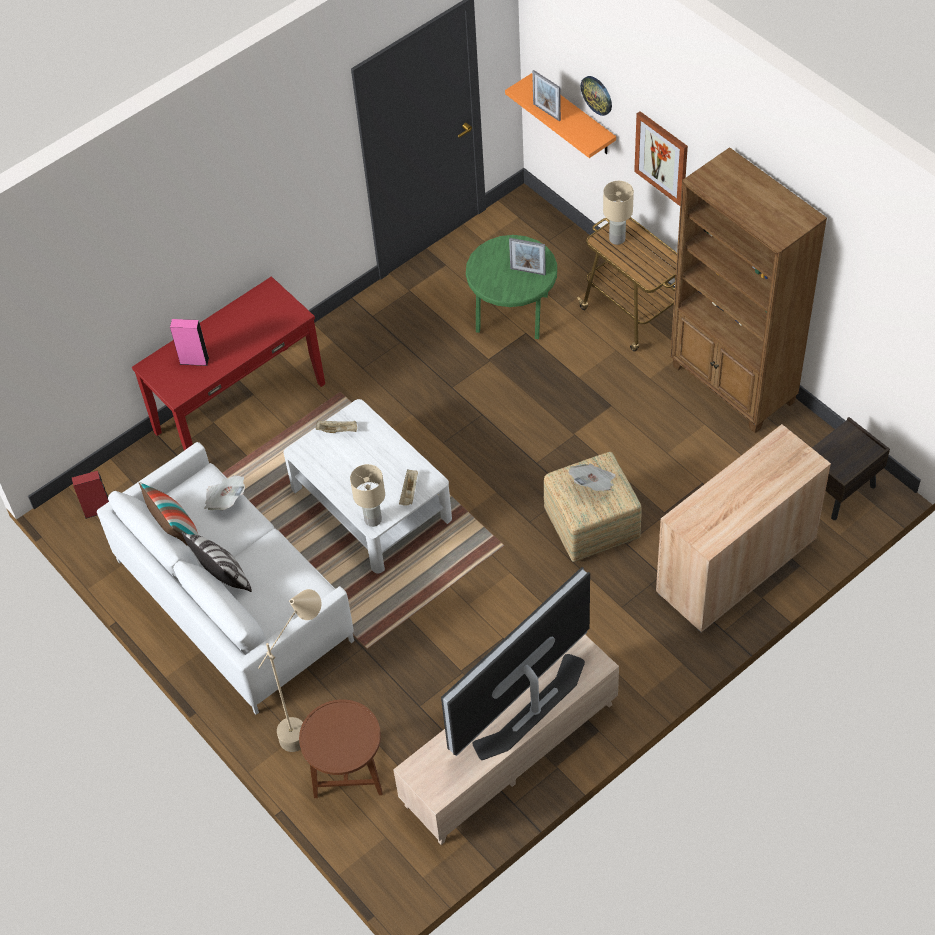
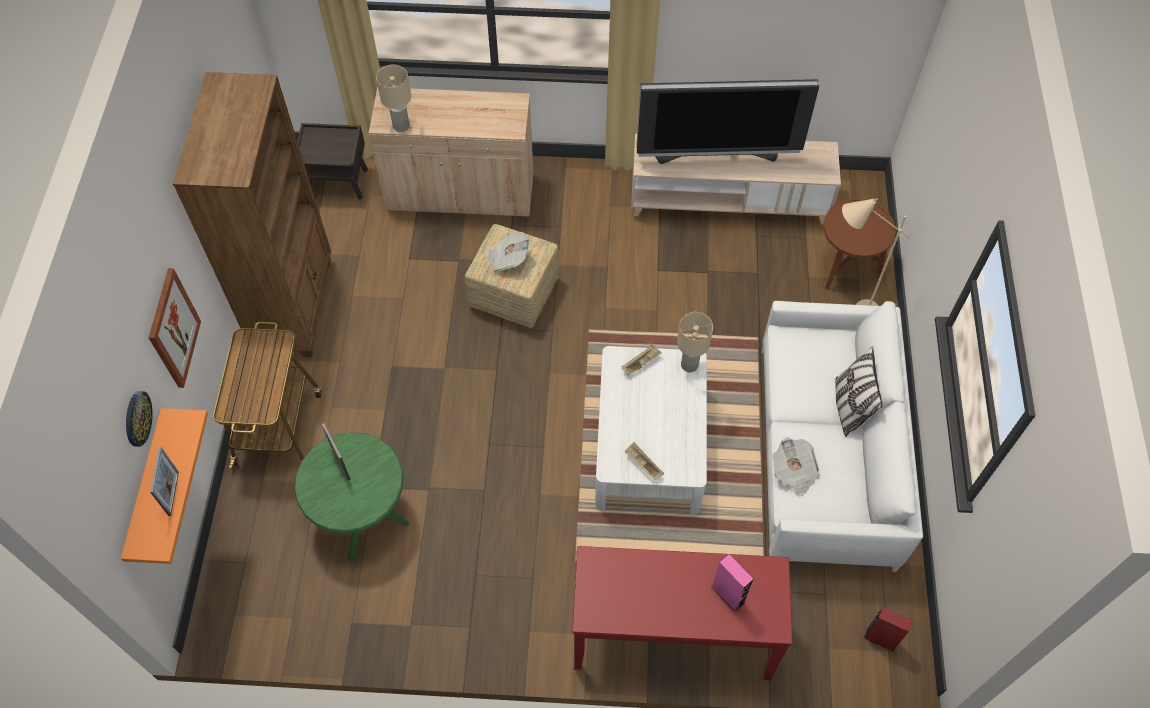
camera: 140 degrees left, 5 degrees up
(177, 534) = (859, 475): pillow -> none
(616, 239) = (251, 401): beige table lamp -> beige table lamp (401, 126)

